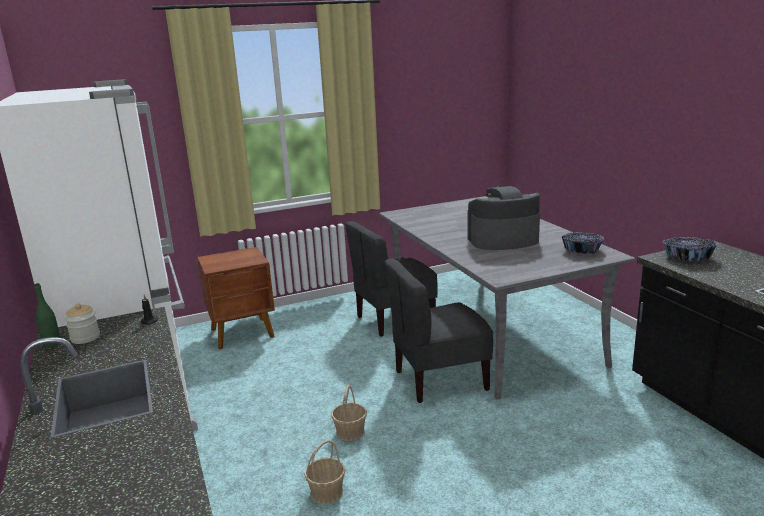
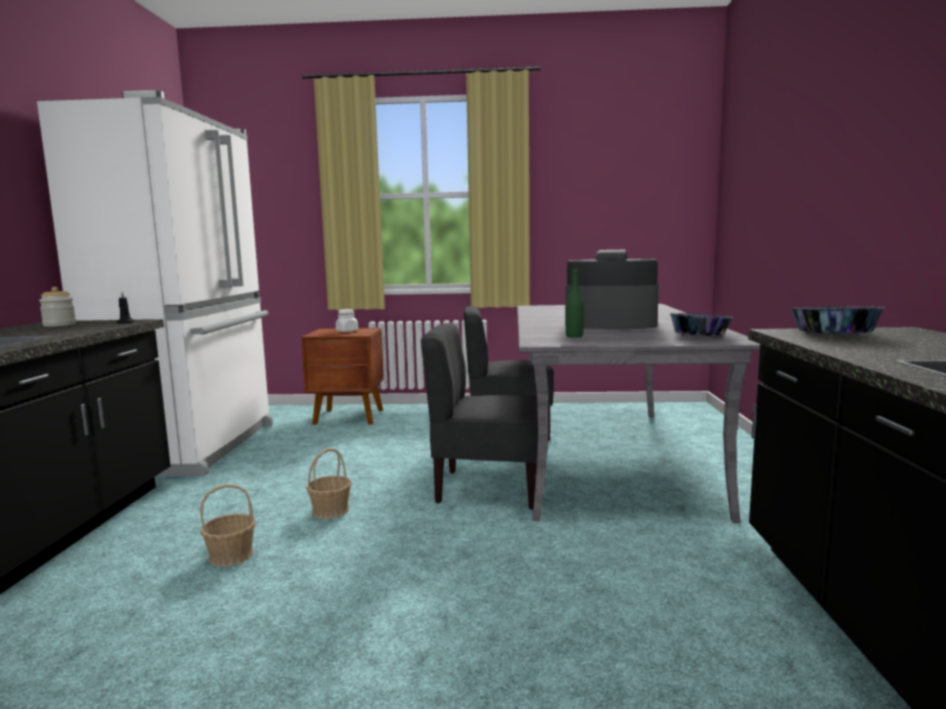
camera: 25 degrees right, 10 degrees down
(52, 343) = (31, 325): green bottle -> green bottle (574, 336)
(235, 257) = (347, 331): none -> white jar

